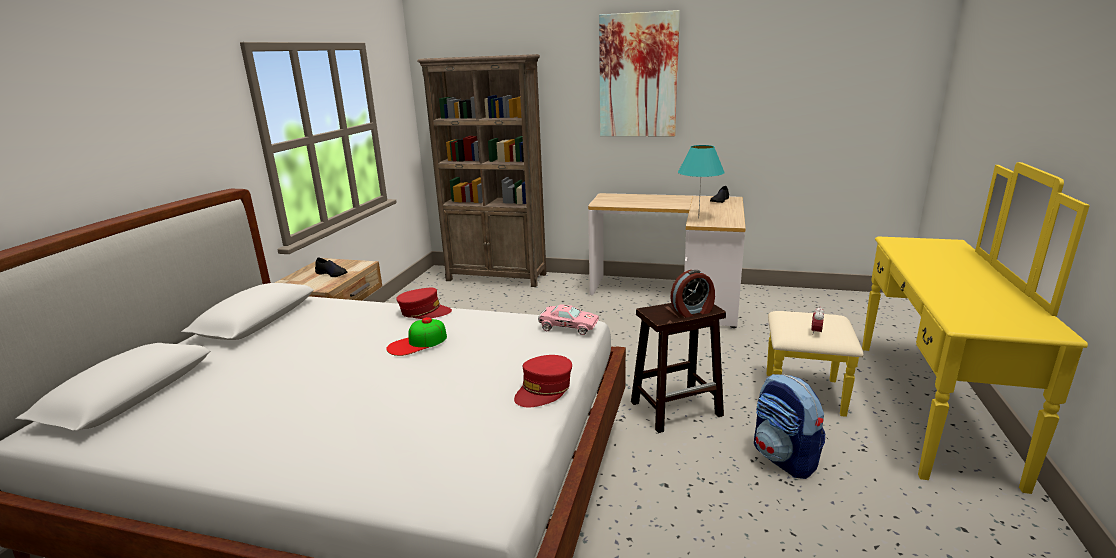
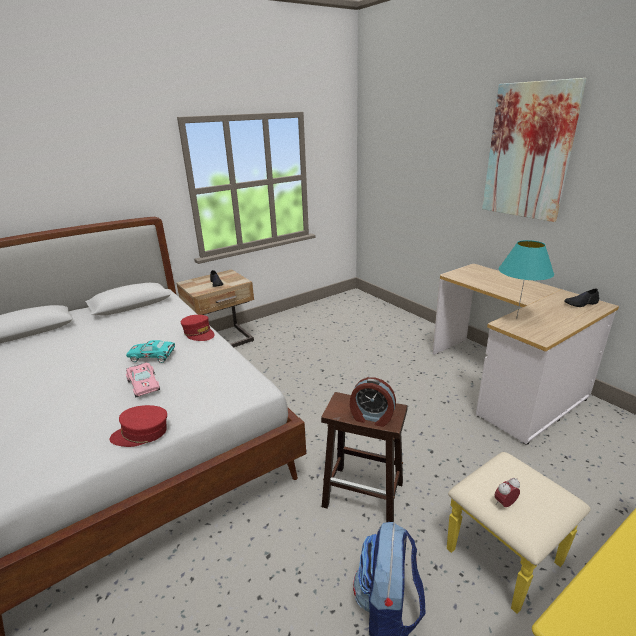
camera: 40 degrees right, 5 degrees up
(417, 343) = (154, 356): cap -> turquoise toy car
(497, 277) = (383, 312): brown bookcase -> none
(566, 326) = (243, 386): pink toy car -> pink toy car (144, 384)

